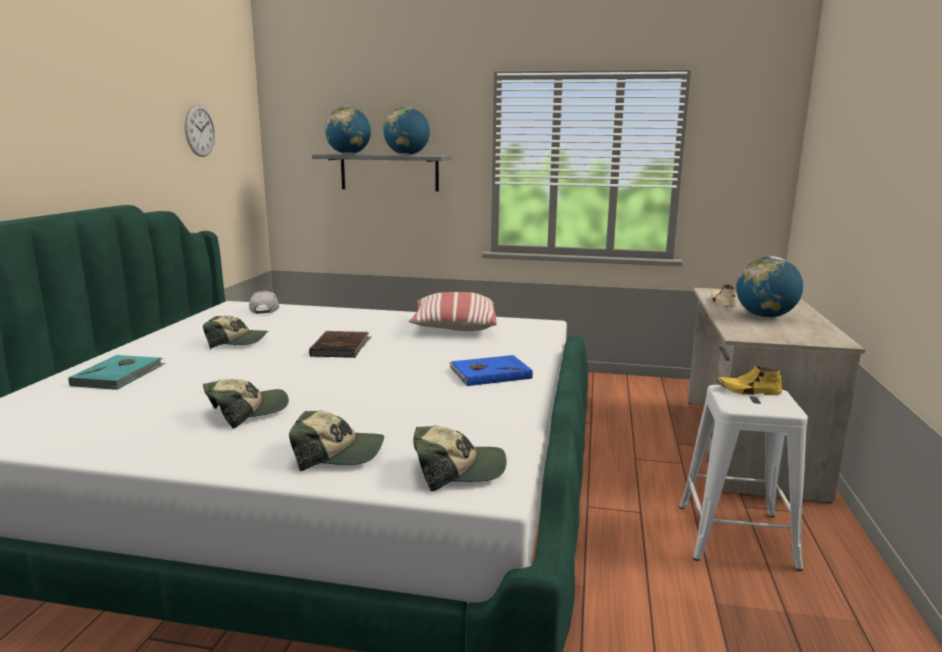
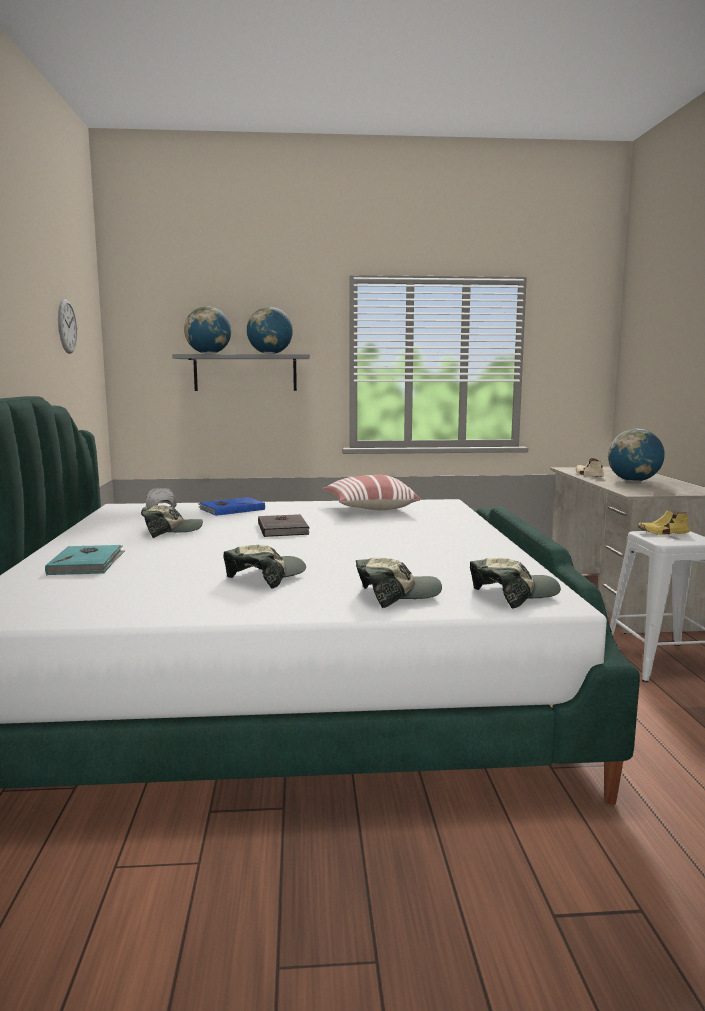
camera: 15 degrees left, 5 degrees down
(489, 373) = (448, 536): blue book -> blue book (231, 509)

